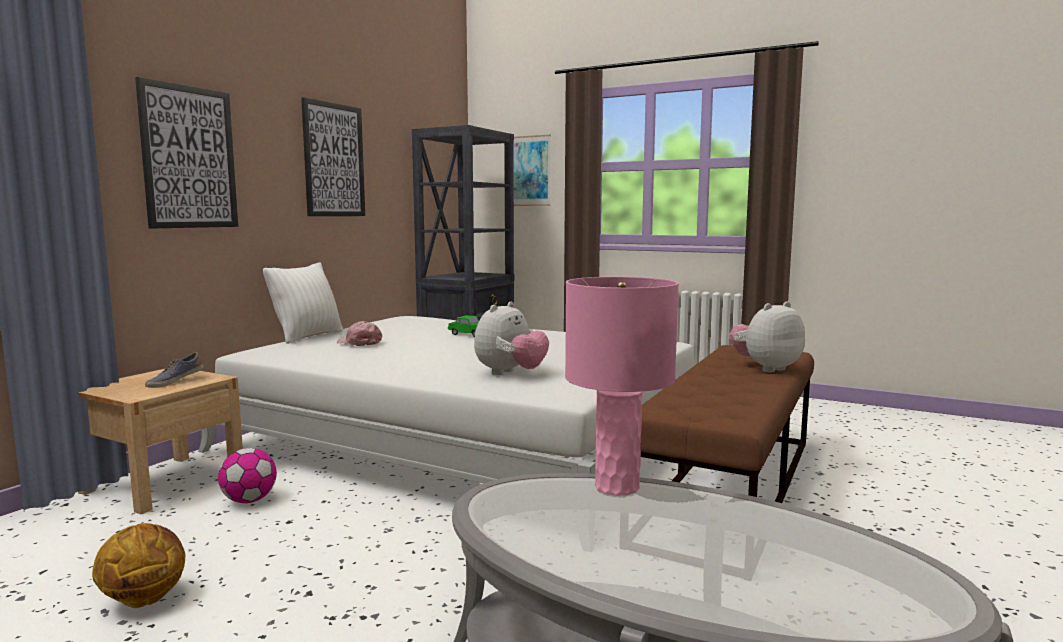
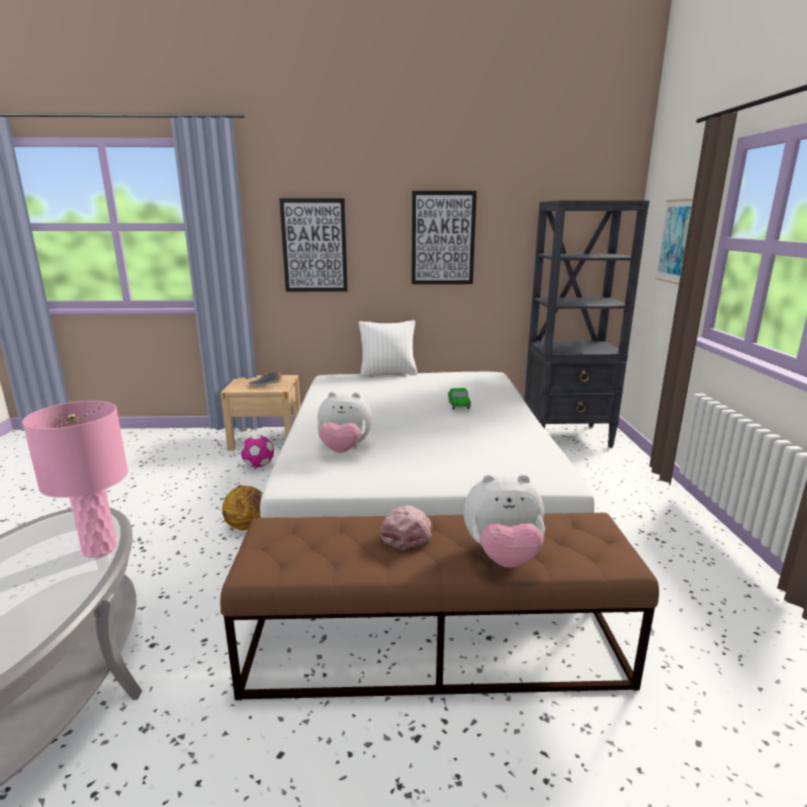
camera: 60 degrees right, 10 degrees up
(144, 599) = (146, 488): basketball -> basketball (247, 525)
(359, 343) = (384, 388): pink cap -> pink cap (407, 532)
(766, 368) = (503, 556): plush toy -> plush toy turned 150 degrees clockwise

